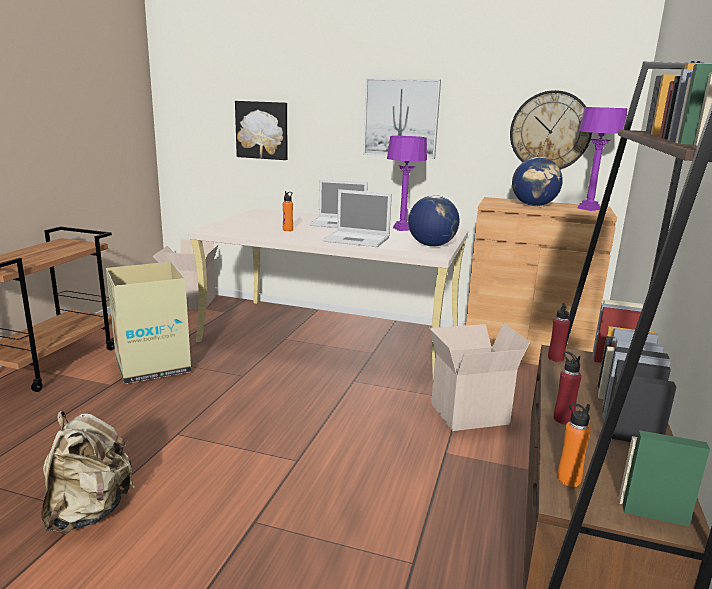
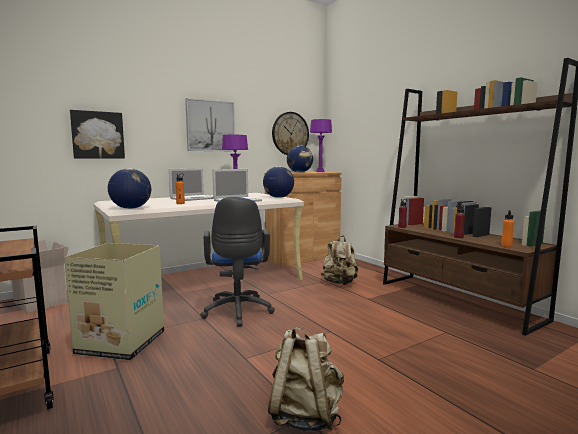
camera: 50 degrees left, 10 degrees down
(222, 227) = (131, 208): none -> globe
(277, 386) = (237, 313): none -> blue office chair
(469, 412) = (339, 283): cardboard box -> beige backpack

